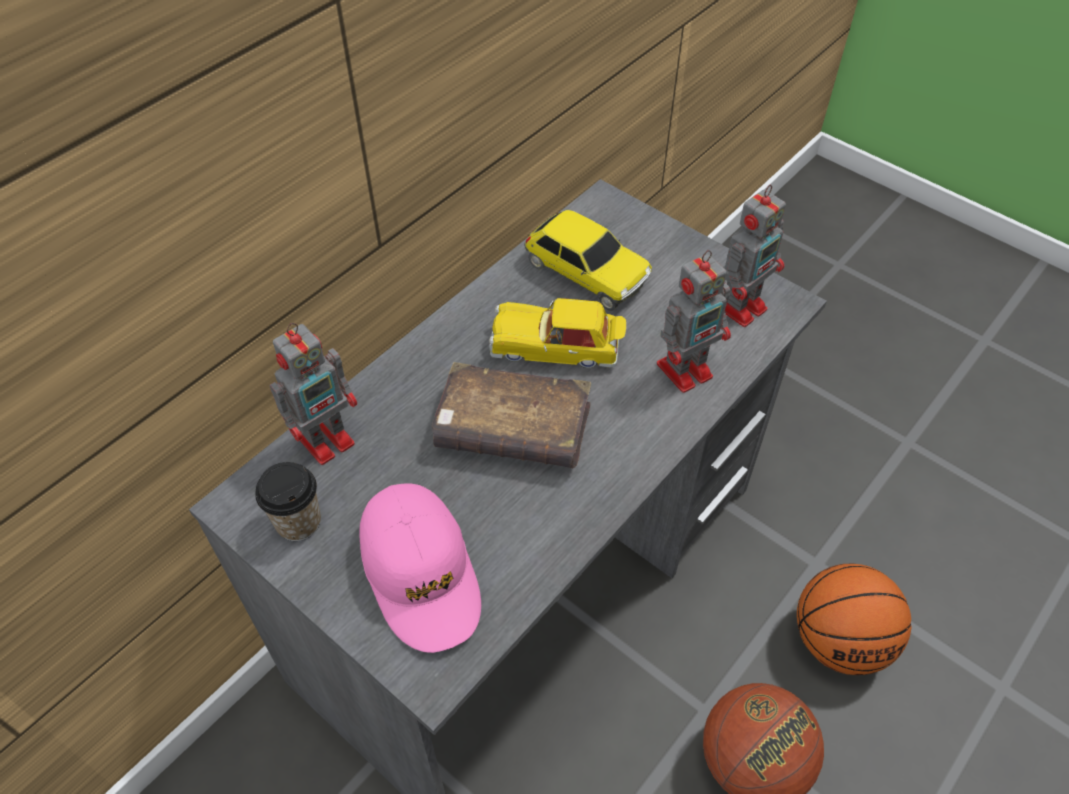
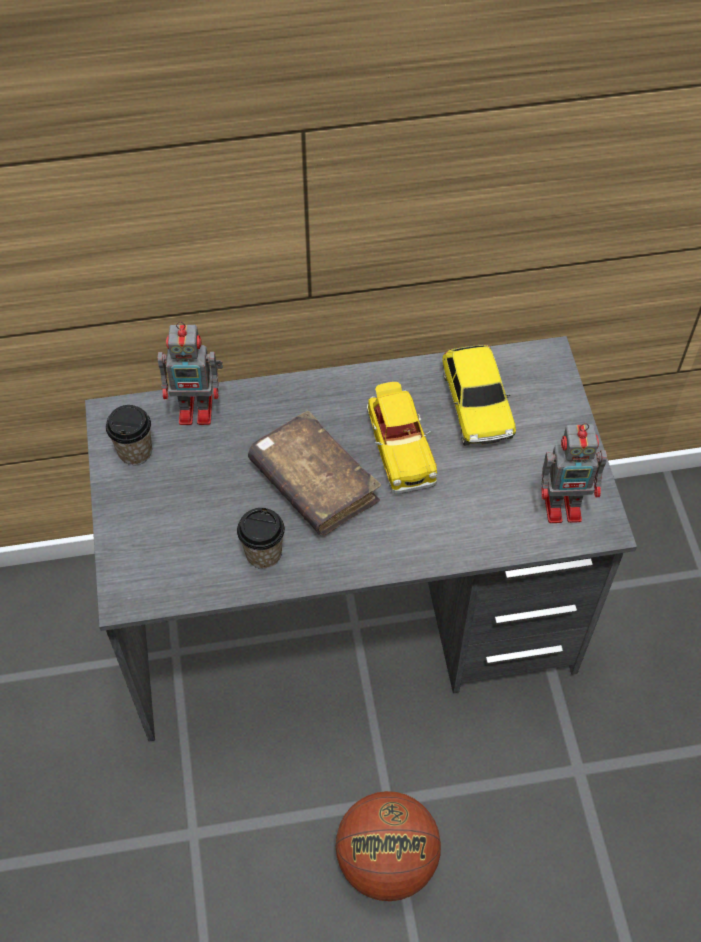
camera: 40 degrees right, 5 degrees up
(421, 573) = (174, 534): pink cap -> none
(531, 526) = (263, 553): none -> cup
(557, 346) = (400, 446): toy car -> toy car turned 150 degrees counterclockwise
(686, 369) = (472, 523): toy robot -> none
(839, 640) = (537, 835): basketball -> none

